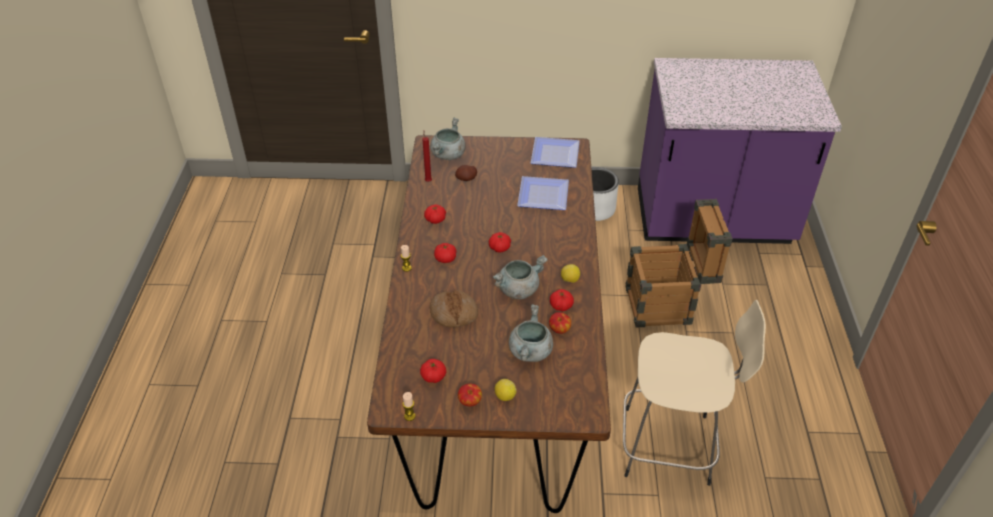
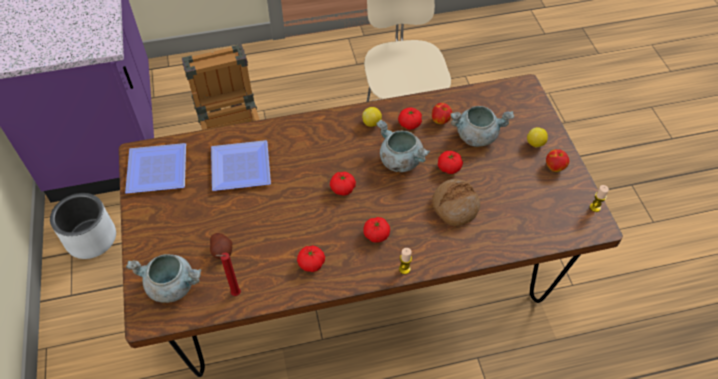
camera: 105 degrees left, 10 degrees up
(433, 376) = (541, 201): tomato -> tomato (449, 168)

